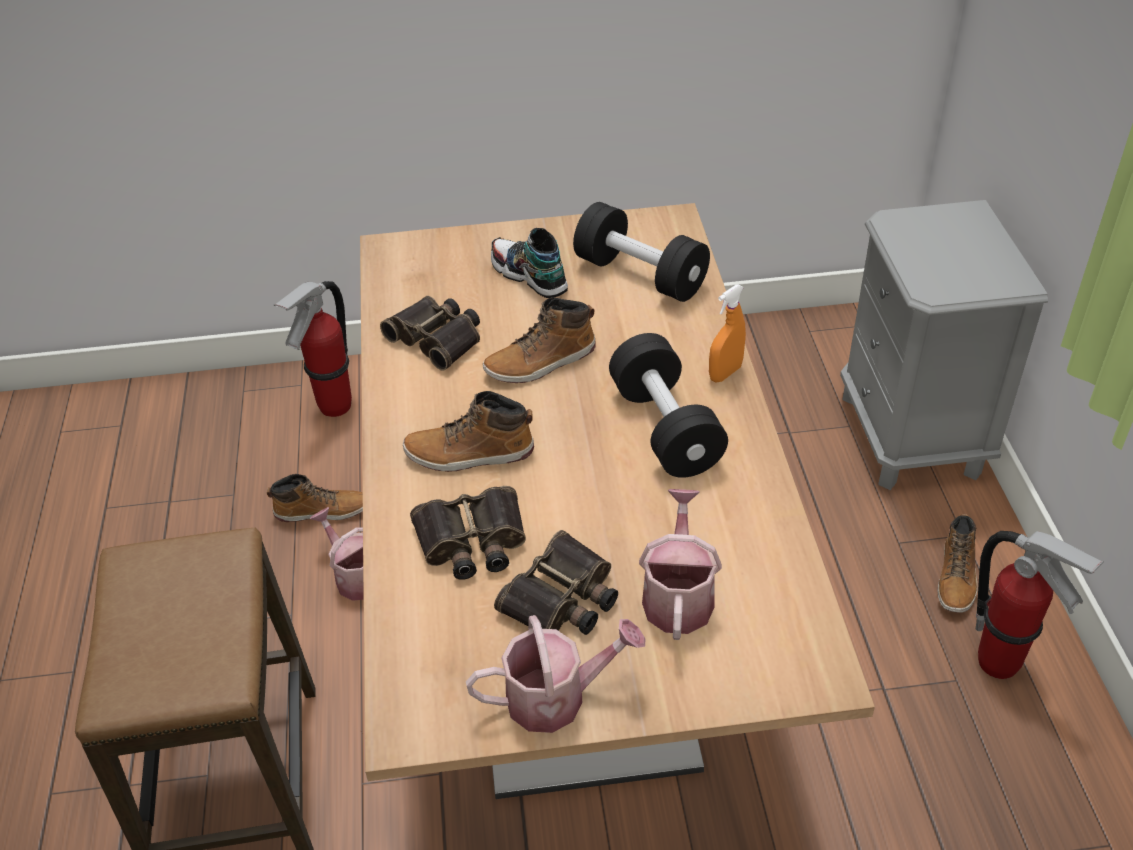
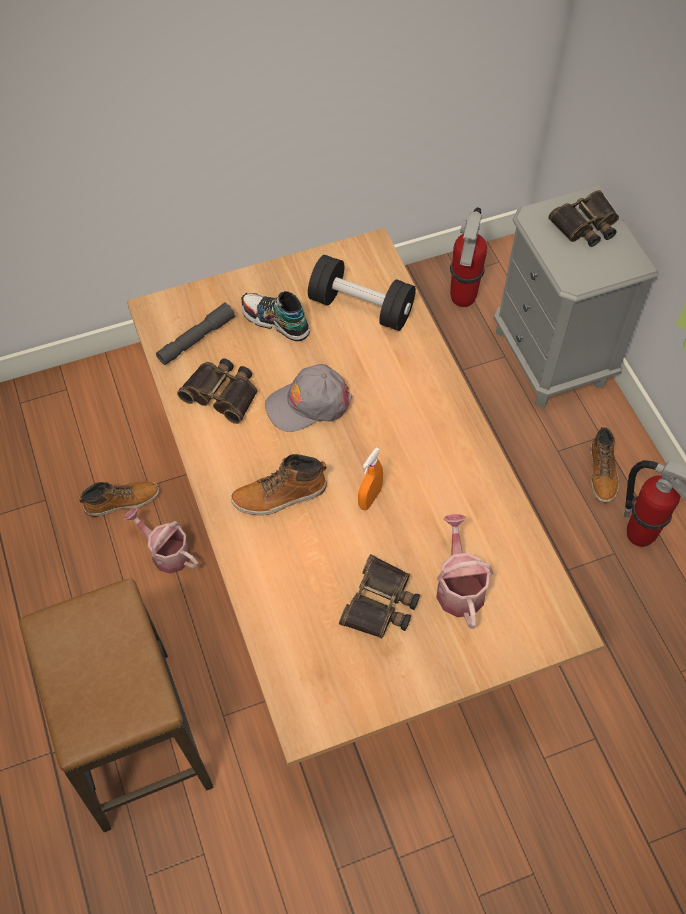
camera: 15 degrees left, 15 degrees up
(334, 407) = (101, 406): fire extinguisher -> fire extinguisher (462, 298)
(427, 281) = (196, 339): none -> grey flashlight
(472, 542) = (304, 571): binoculars -> binoculars (586, 225)
(541, 362) = (308, 403): boot -> grey cap
(557, 697) = (398, 681): watering can -> none
(665, 428) = (415, 448): black dumbbell -> none
(725, 373) = (446, 391): orange spray bottle -> orange spray bottle (370, 498)

